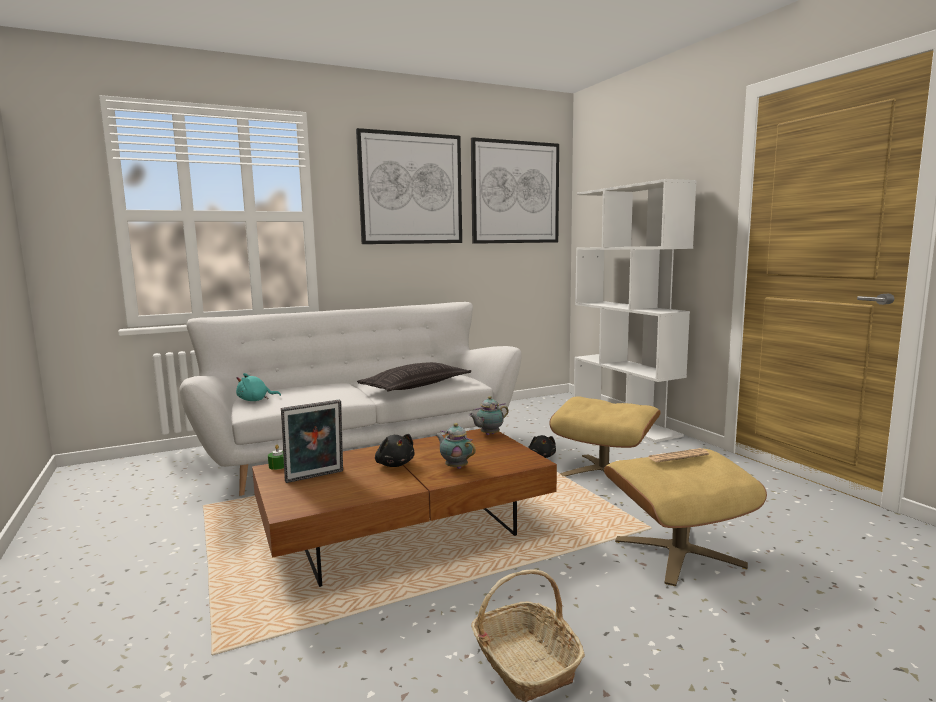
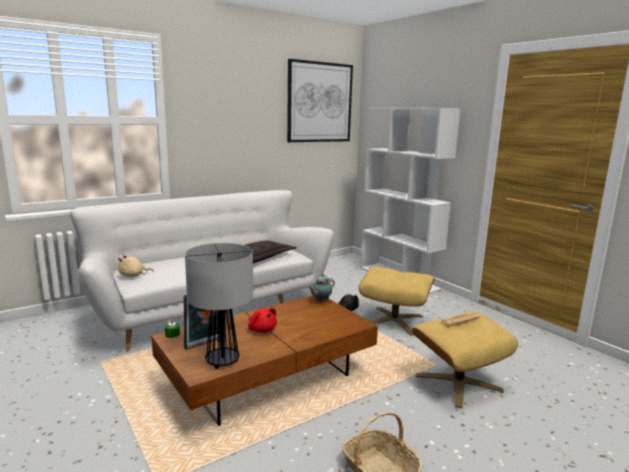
camera: 10 degrees left, 5 degrees up
(255, 400) = (133, 275): turquoise plush toy -> beige plush toy
(325, 497) = (222, 361): none -> table lamp
(394, 464) = (262, 330): black plush toy -> red plush toy
(411, 189) = (242, 99): picture -> none
(455, 467) = (307, 331): teapot -> none

